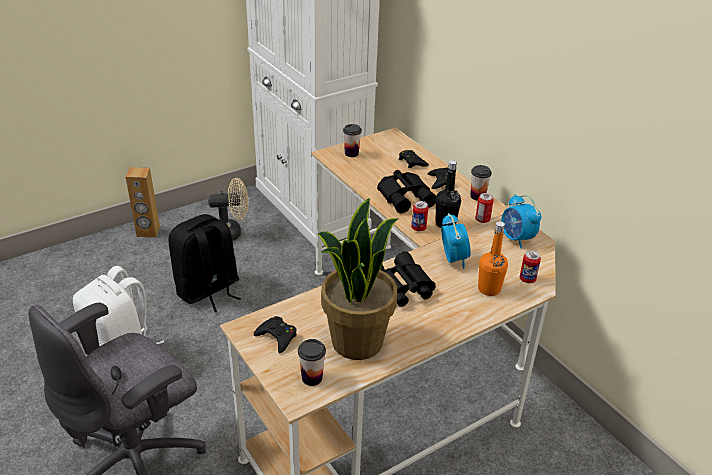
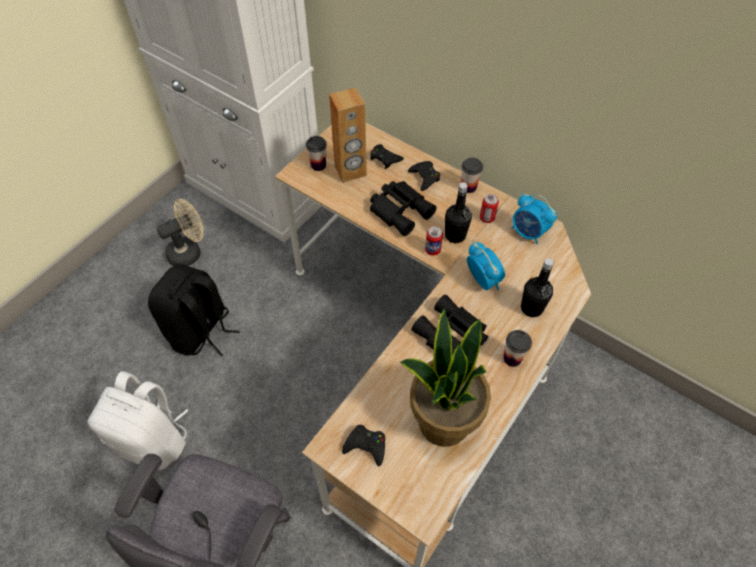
camera: 20 degrees left, 20 degrees up
(148, 232) = (100, 278): brown speaker -> brown speaker (350, 171)
(312, 378) = (424, 484): cup -> cup (512, 358)
(489, 289) = (531, 308): orange bottle -> black bottle
(527, 279) = (559, 283): can -> none

